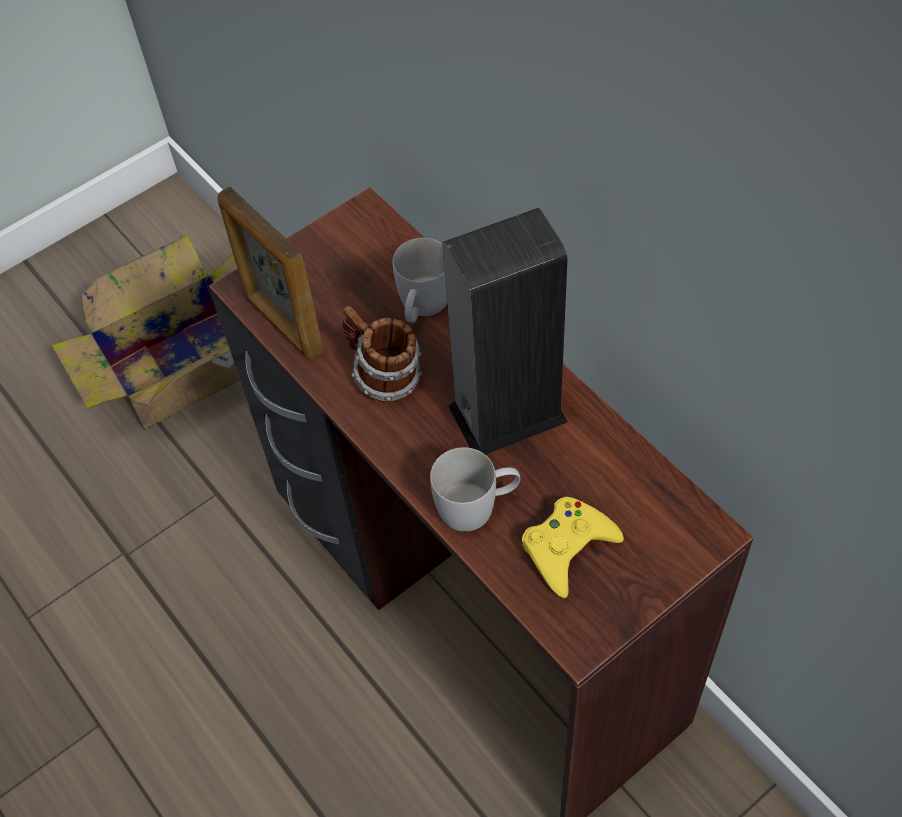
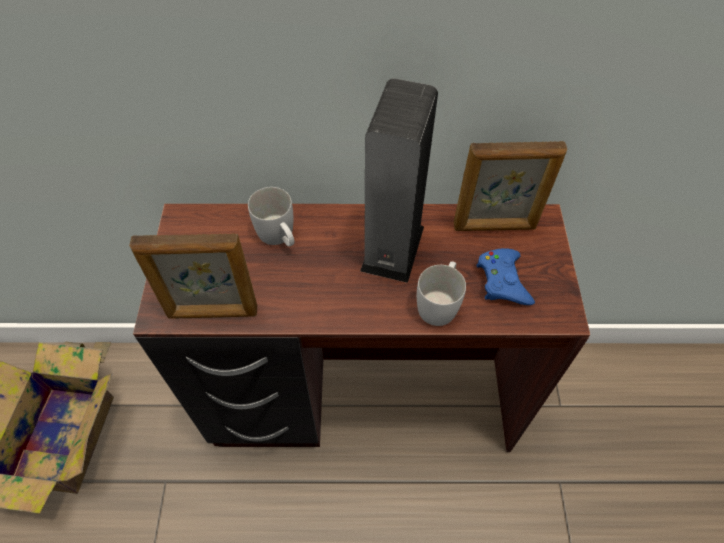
camera: 55 degrees left, 0 degrees up
(384, 377) = (308, 288): mug -> none
(567, 548) = (503, 281): yellow game controller -> blue game controller
(641, 491) = (495, 227): none -> picture frame

